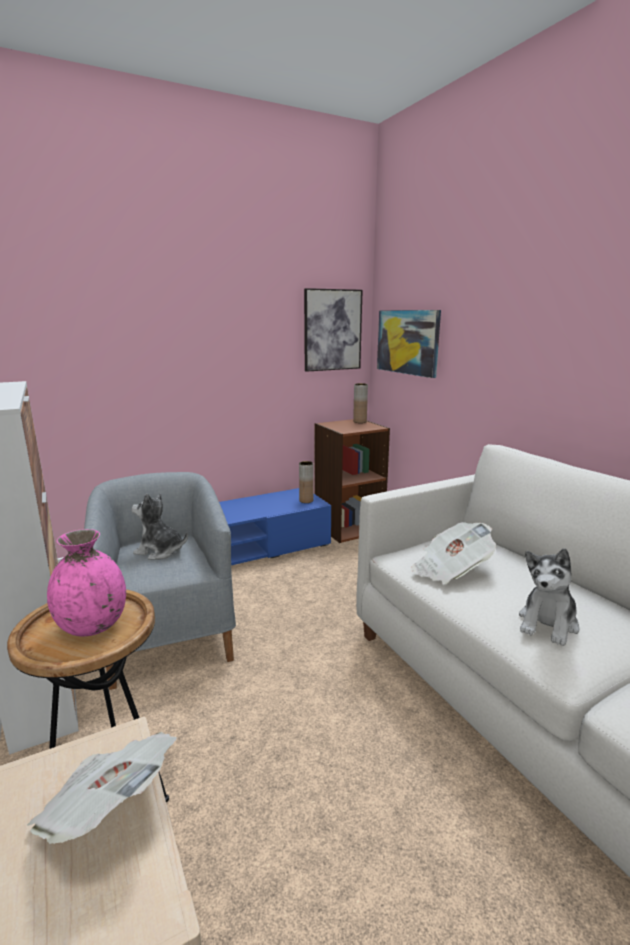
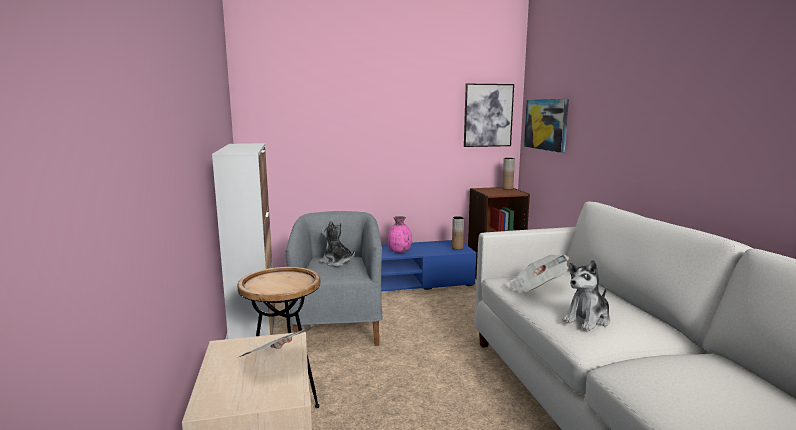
camera: 15 degrees right, 5 degrees down
(92, 626) = (284, 282): pink vase -> pink vase (399, 251)

